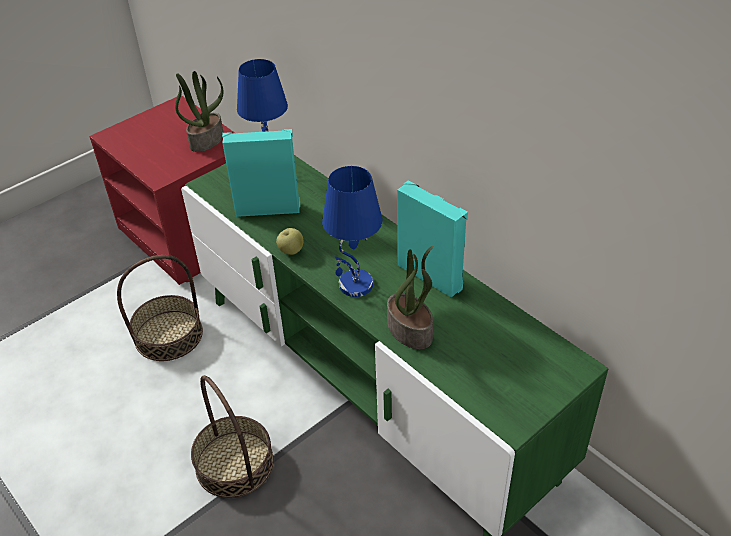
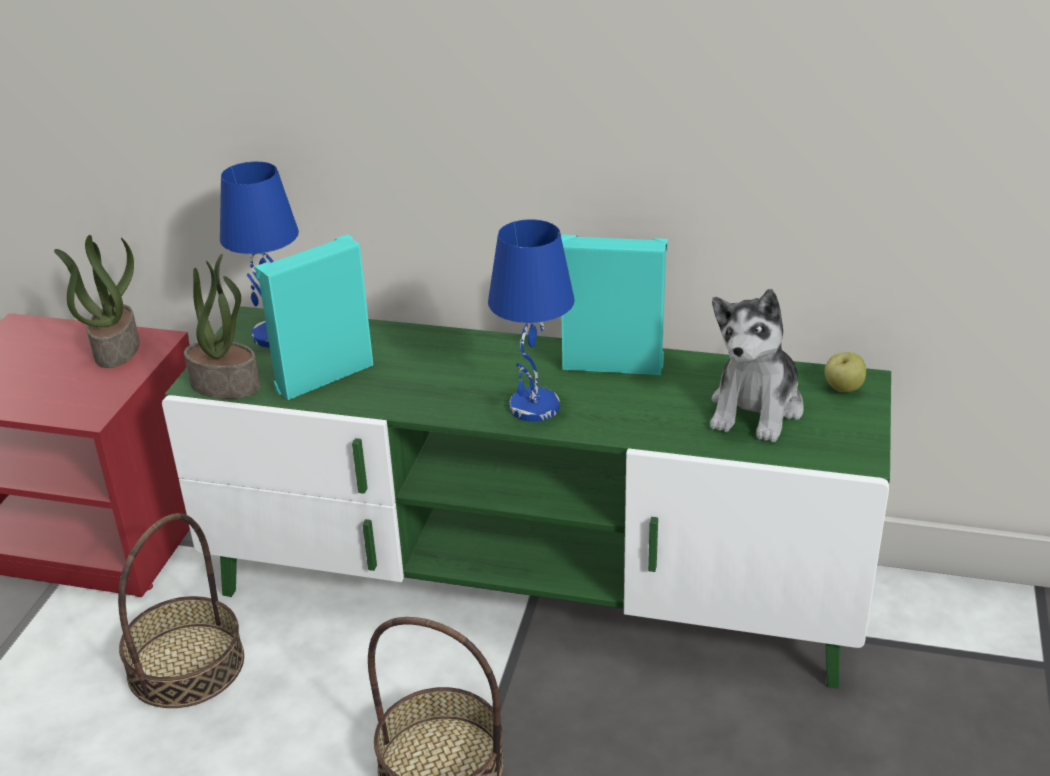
camera: 35 degrees left, 10 degrees down
(291, 251) = (409, 407): apple -> apple (843, 389)
(411, 330) = (652, 423): potted plant -> potted plant (227, 384)
(484, 352) = (756, 409): none -> plush toy

